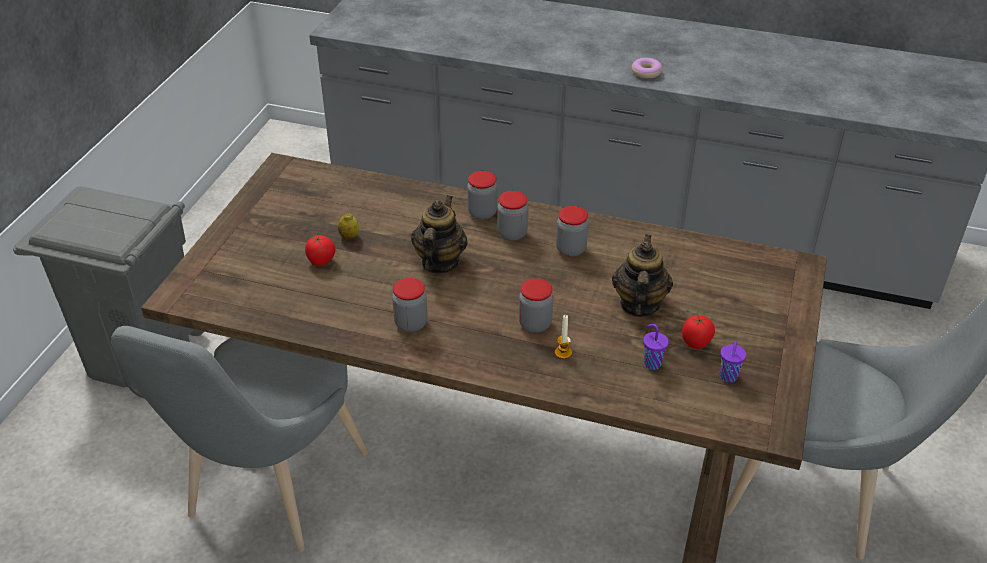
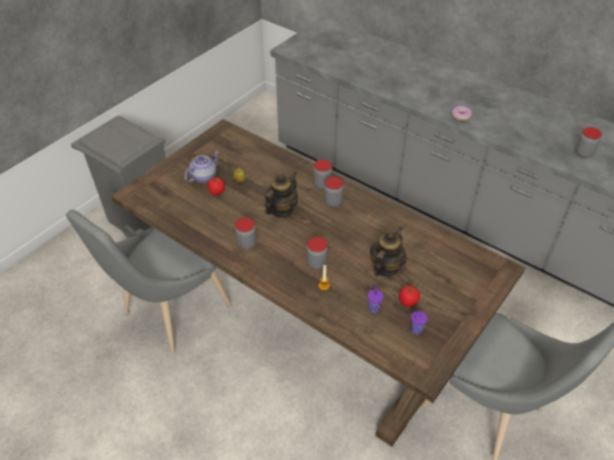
camera: 20 degrees right, 5 degrees up
(286, 243) = (203, 177): none -> teapot
(571, 249) = (363, 221): jar -> jar (583, 153)

